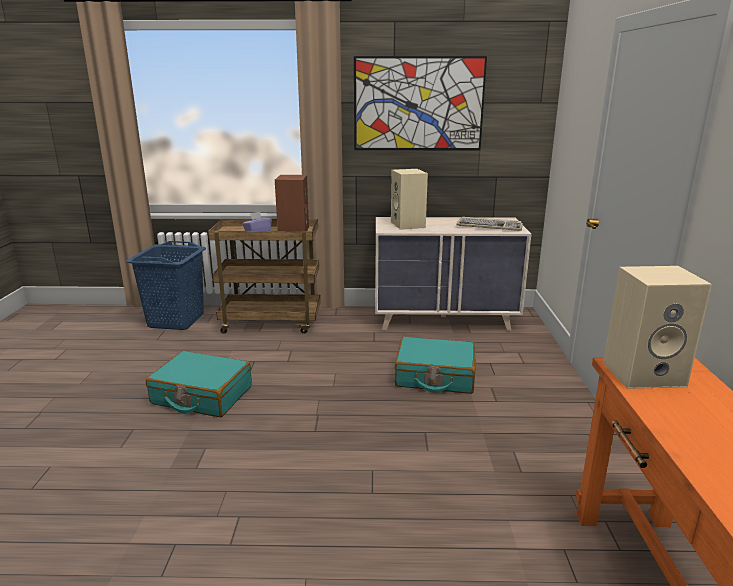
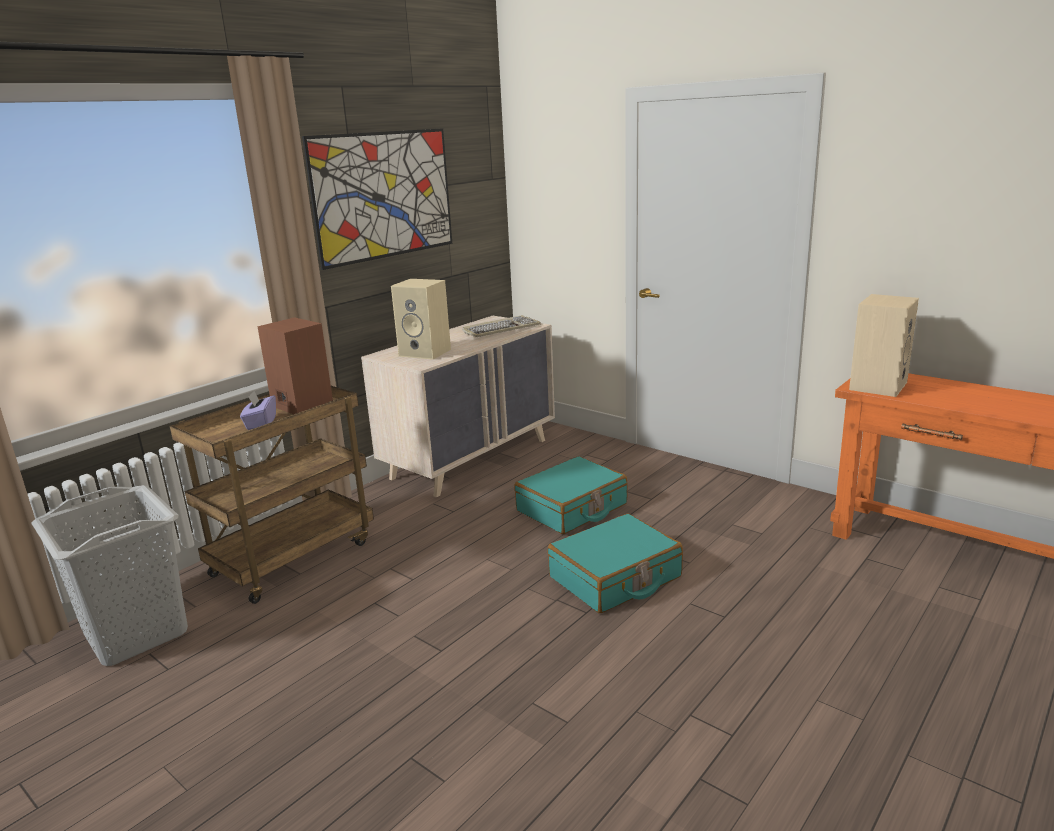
camera: 50 degrees left, 0 degrees up
(176, 320) = (137, 632): blue laundry basket -> grey laundry basket
(202, 395) = (403, 670): turquoise suitcase -> turquoise suitcase (615, 578)

